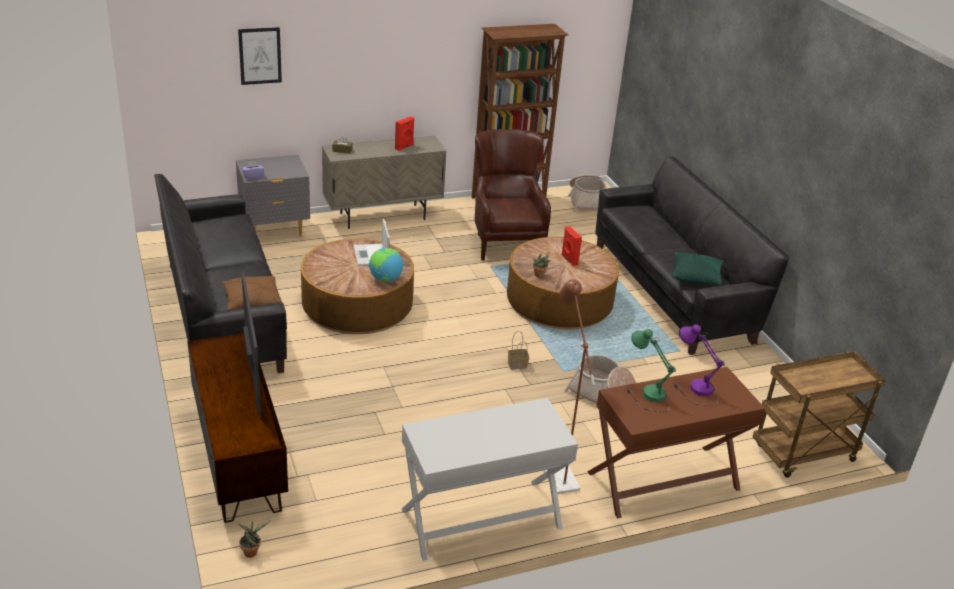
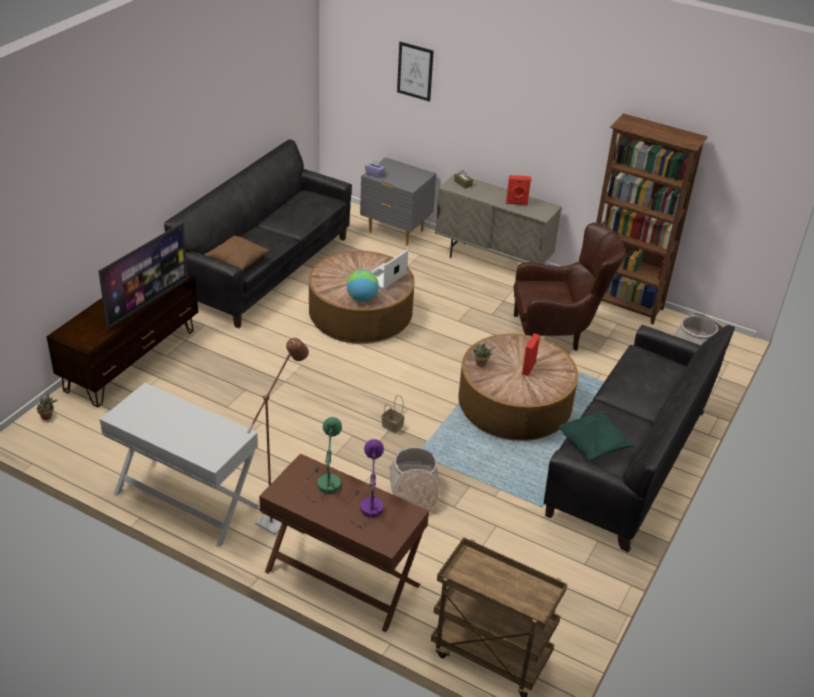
camera: 50 degrees right, 5 degrees up
(505, 241) = (557, 334): brown armchair -> brown armchair turned 45 degrees clockwise

